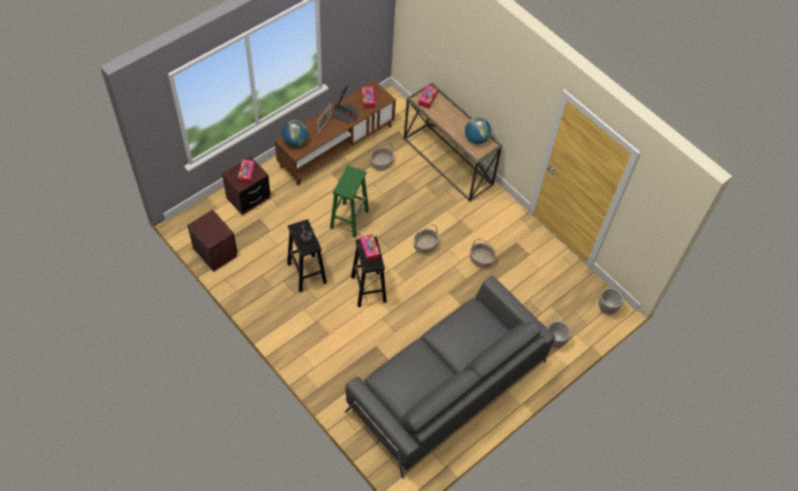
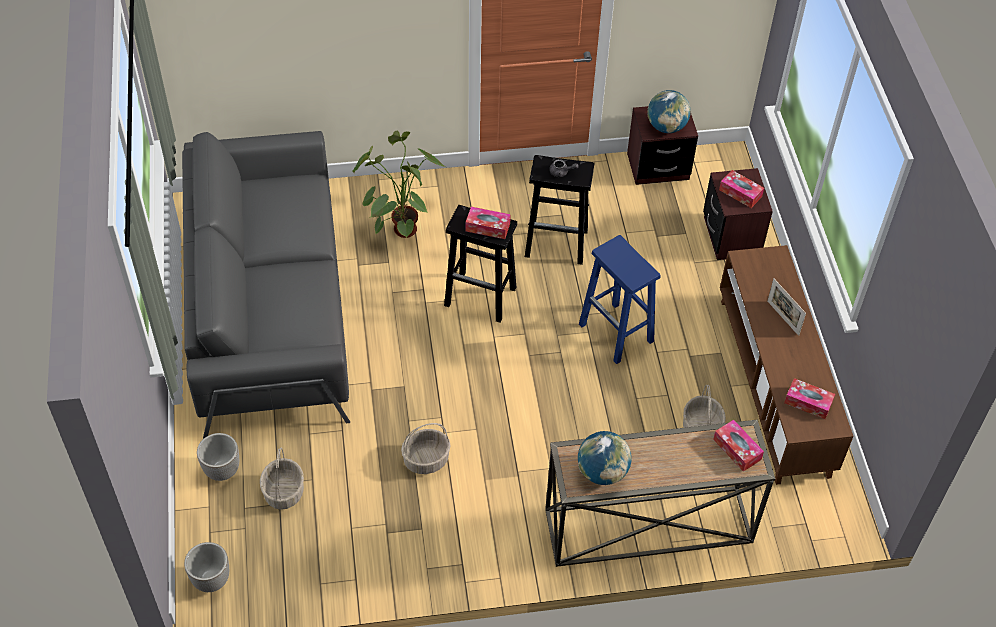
camera: 125 degrees right, 5 degrees down
(295, 141) = (768, 267): globe -> globe (666, 127)
(343, 357) = (399, 222): none -> potted plant
(345, 113) = (792, 357): table lamp -> none
(349, 219) = (617, 333): green stool -> blue stool
(425, 246) = (503, 401): basket -> basket (283, 491)

